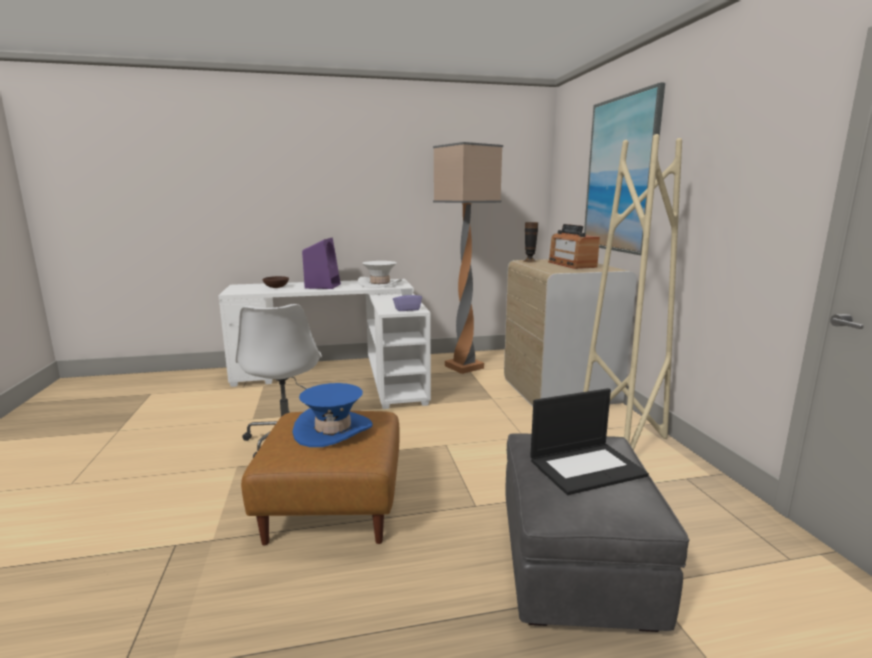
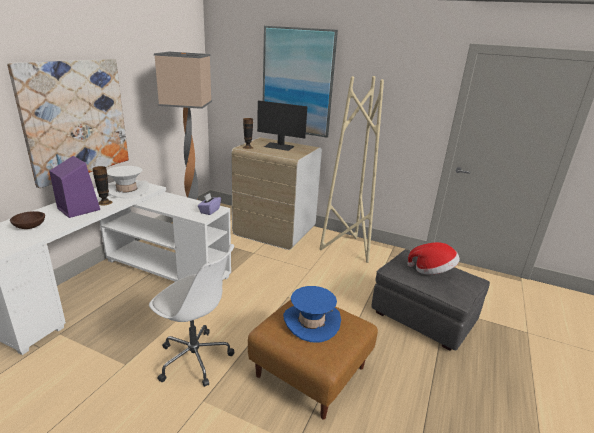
camera: 55 degrees left, 10 degrees up
(346, 286) = (104, 202): none -> vase
(359, 211) = (76, 119): none -> picture
(571, 264) = (279, 146): radio -> monitor
(587, 467) = (432, 271): laptop -> hat

